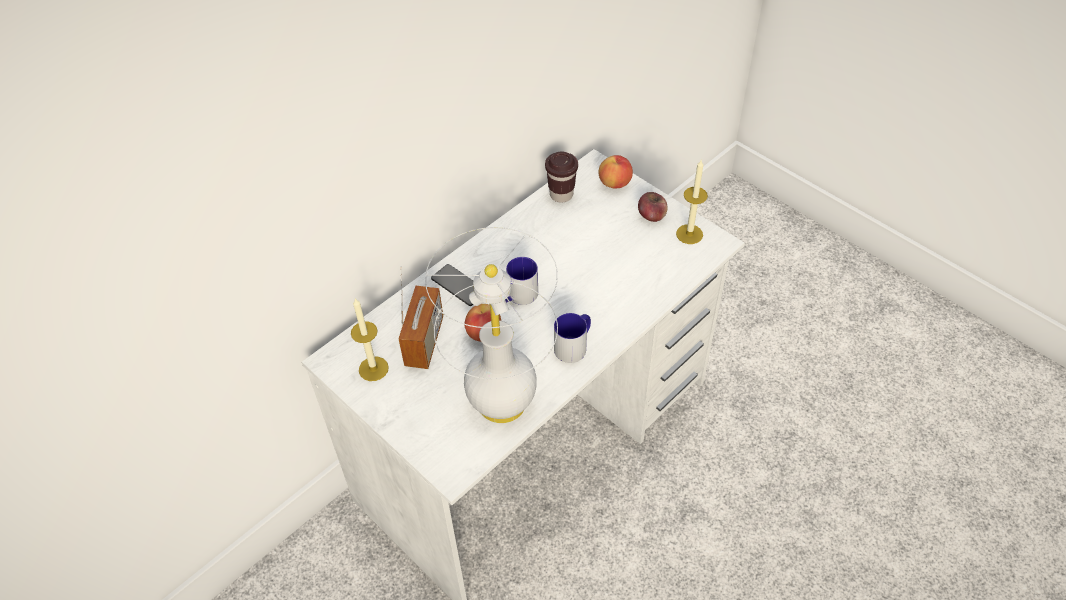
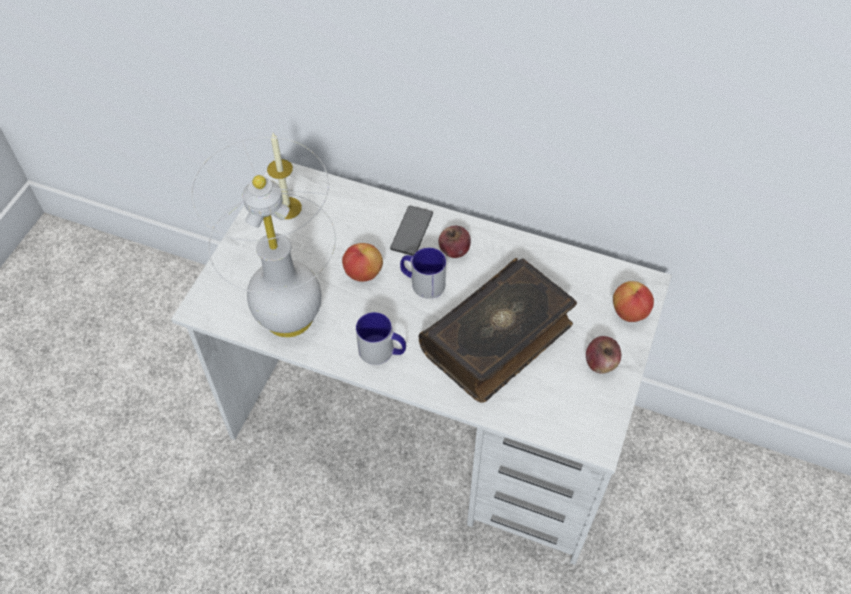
camera: 65 degrees right, 5 degrees up
(424, 342) = (333, 232): radio -> none
(496, 264) = (454, 250): none -> apple
(561, 195) = (581, 269): brown cup -> none
(600, 266) = (498, 338): none -> book
(689, 234) = (594, 409): candle -> none

